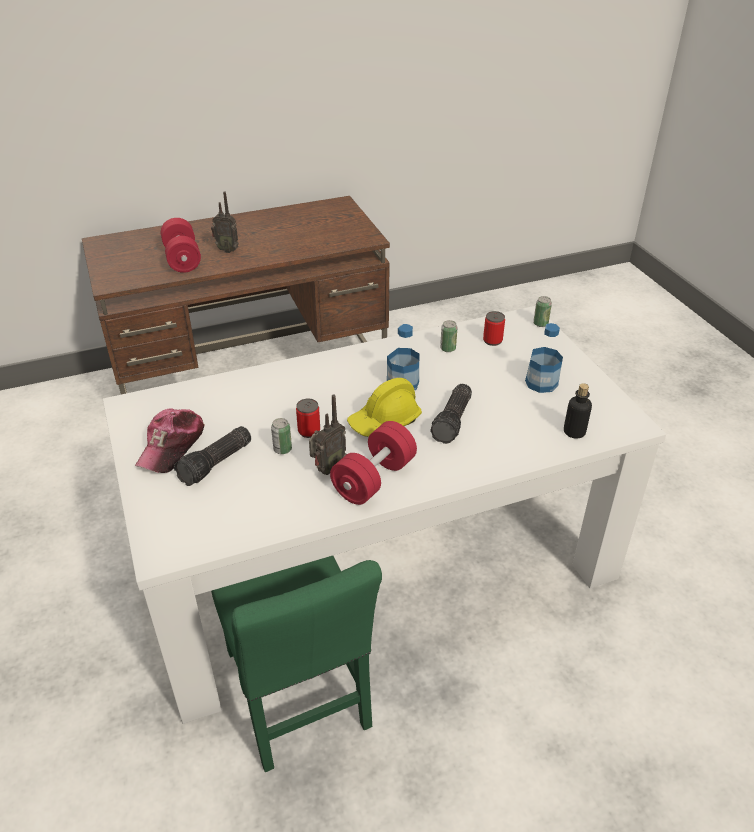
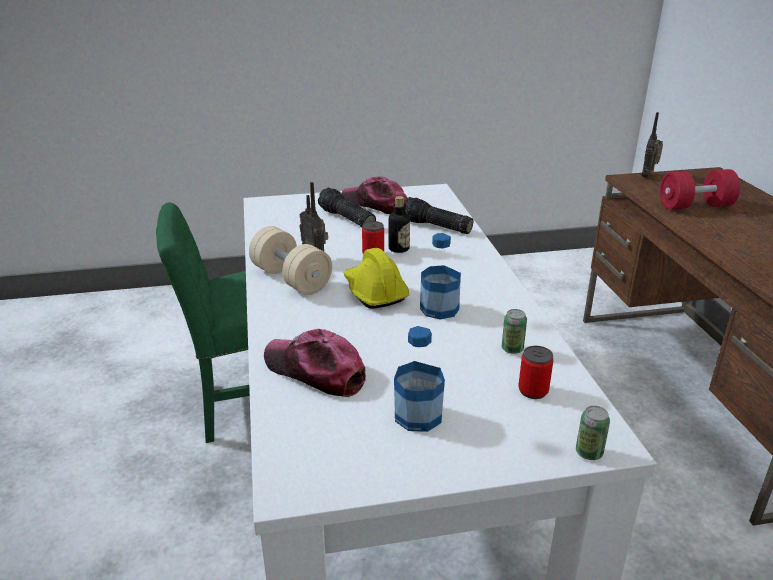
camera: 100 degrees right, 10 degrees down
(228, 250) = (730, 227): radio -> radio (648, 176)
(282, 449) = (352, 243): can -> none
(374, 478) = (291, 279): red dumbbell -> beige dumbbell
(453, 421) = (358, 332): flashlight -> flashlight (436, 227)
(516, 435) = (315, 371): none -> cap
(574, 432) = (300, 421): bottle -> bottle (399, 249)

